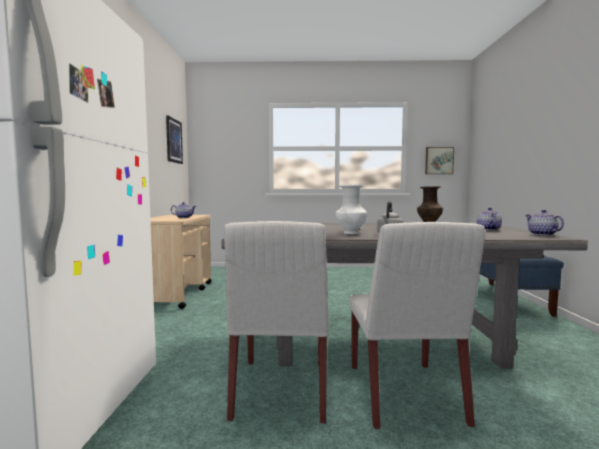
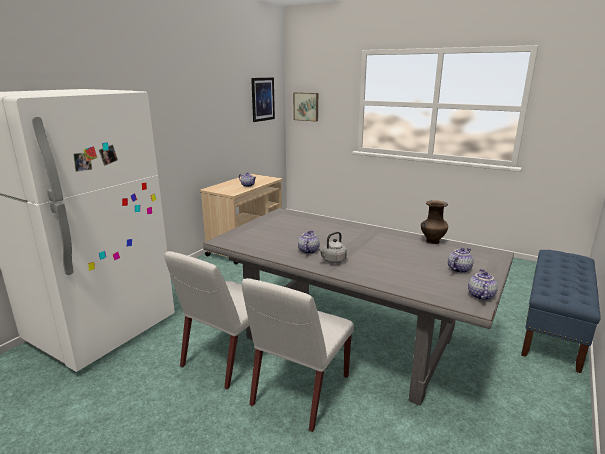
camera: 30 degrees right, 15 degrees up
(350, 233) = (308, 251): white vase -> teapot
(439, 160) = (573, 128): picture -> picture (306, 106)

